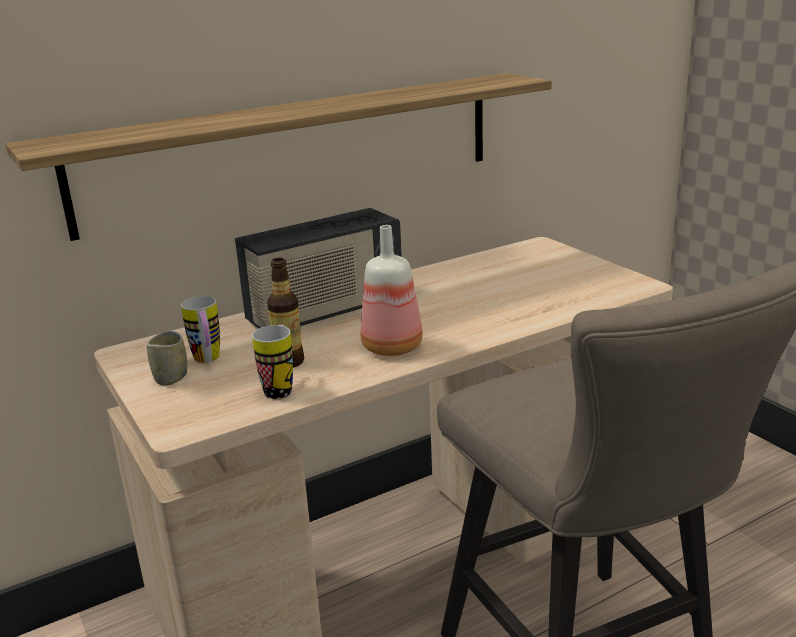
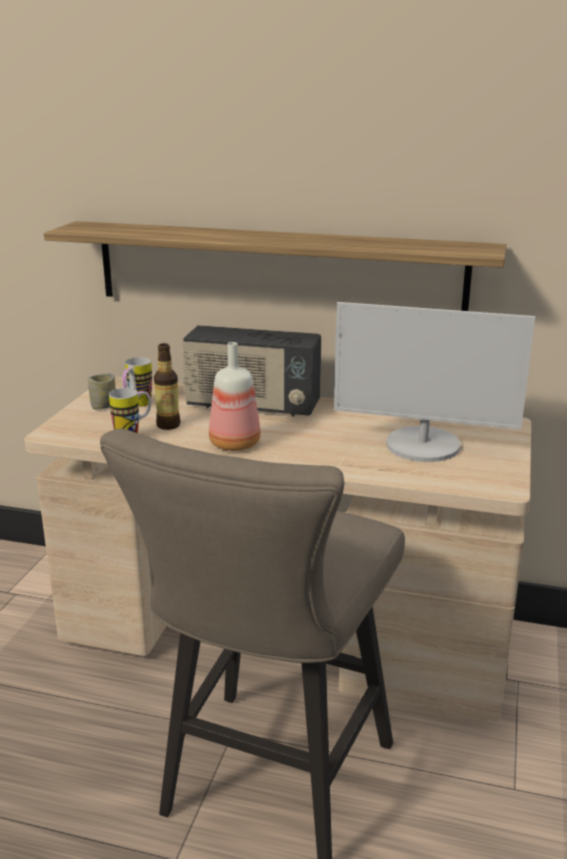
camera: 45 degrees right, 0 degrees up
(528, 282) = (423, 446): none -> monitor

